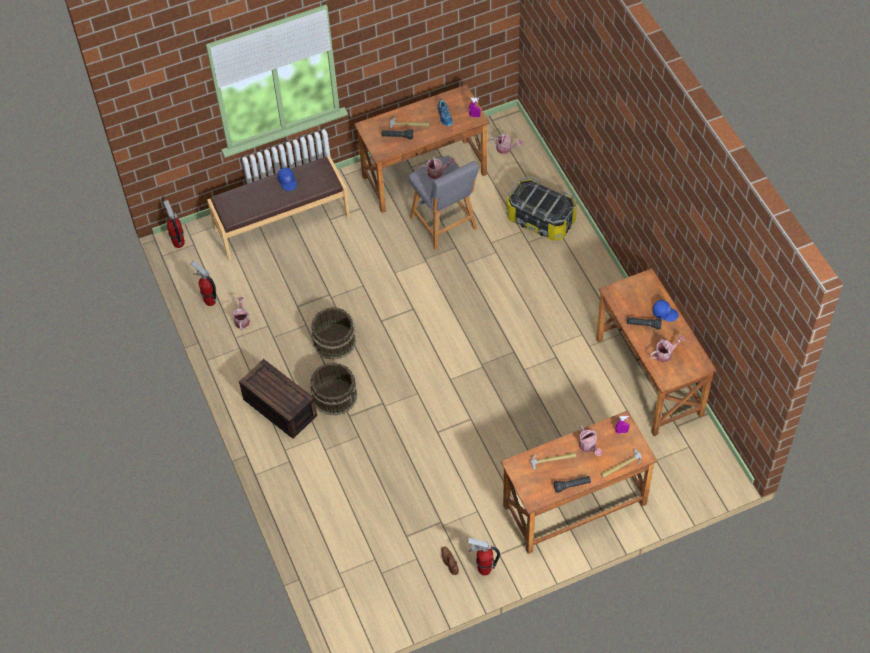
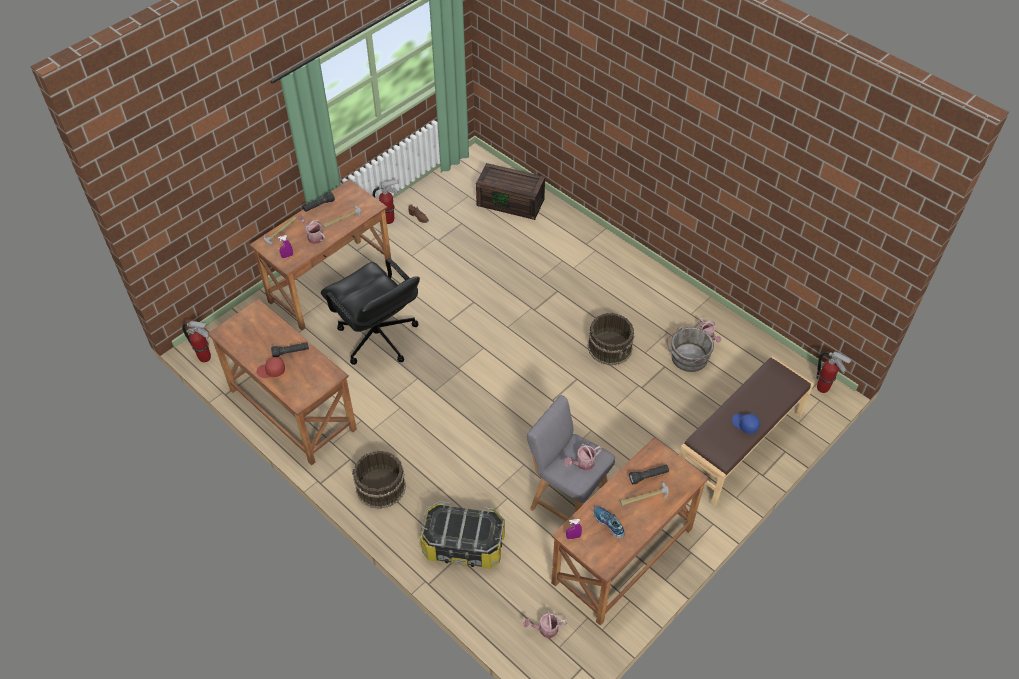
camera: 155 degrees right, 5 degrees down
(210, 301) = (748, 345): fire extinguisher -> fire extinguisher (205, 358)
(272, 307) = (687, 358): none -> grey bucket
(278, 407) = (622, 278): brown storage box -> brown storage box (511, 202)
(335, 395) = (580, 302): brown bucket -> brown bucket (380, 487)
(547, 423) = (378, 338): none -> black office chair
(665, 313) = (271, 371): blue cap -> red cap
(665, 354) = (262, 332): watering can -> none

